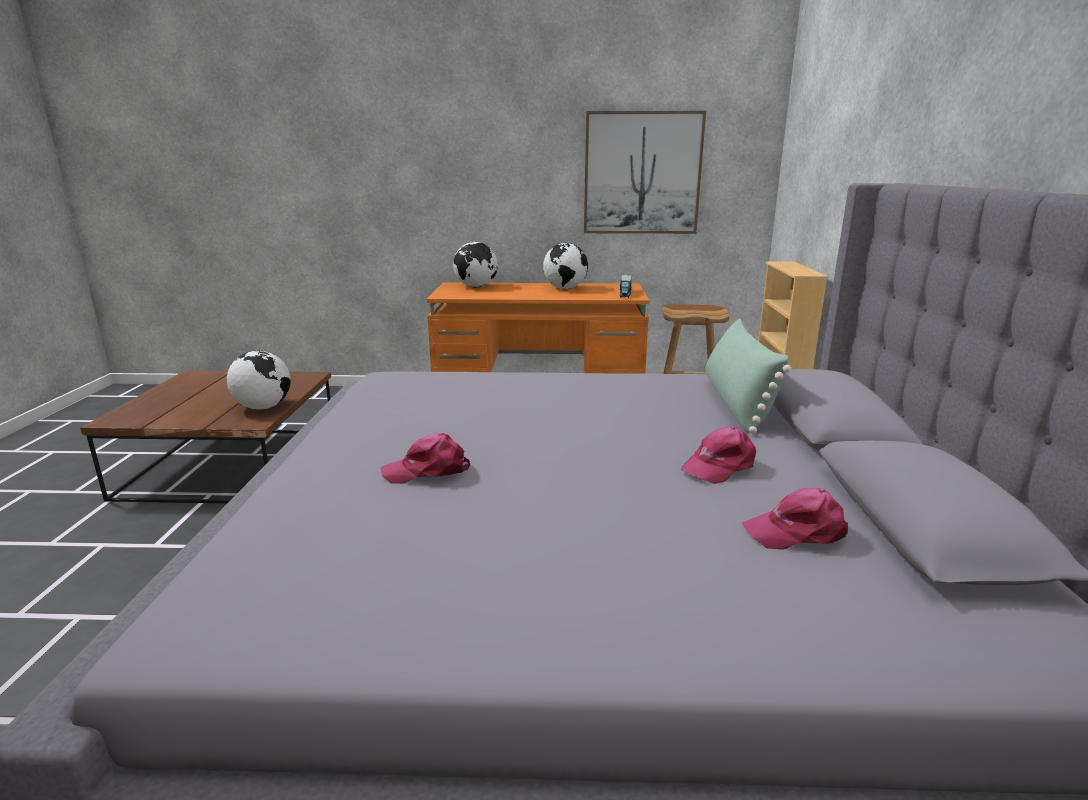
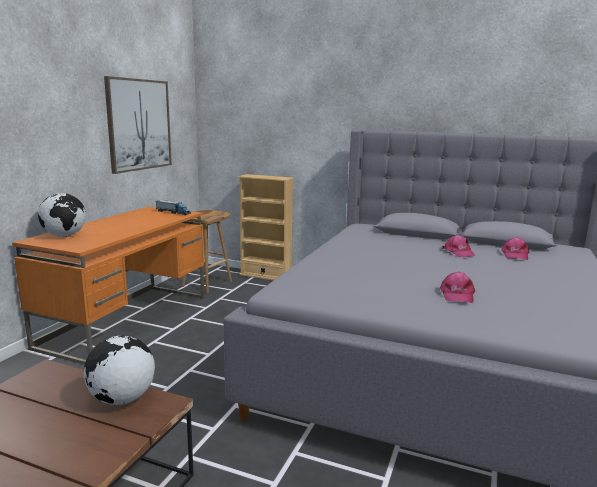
camera: 70 degrees left, 5 degrees down
(565, 288) = (129, 219): globe -> none
(737, 403) = (387, 237): green pillow -> none

